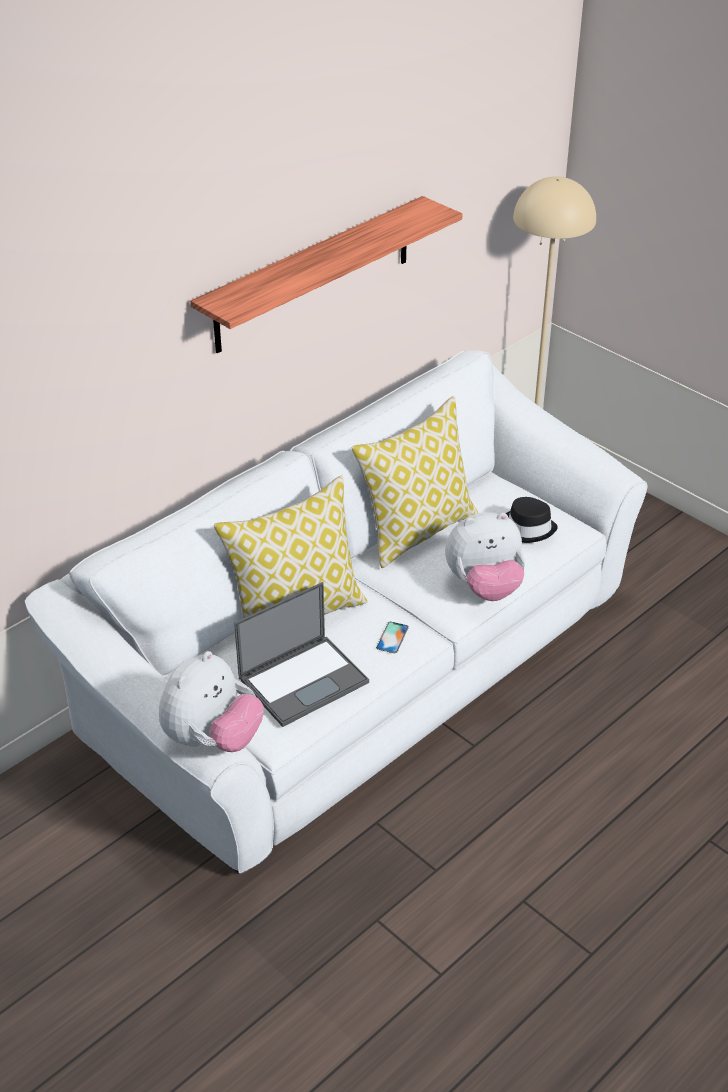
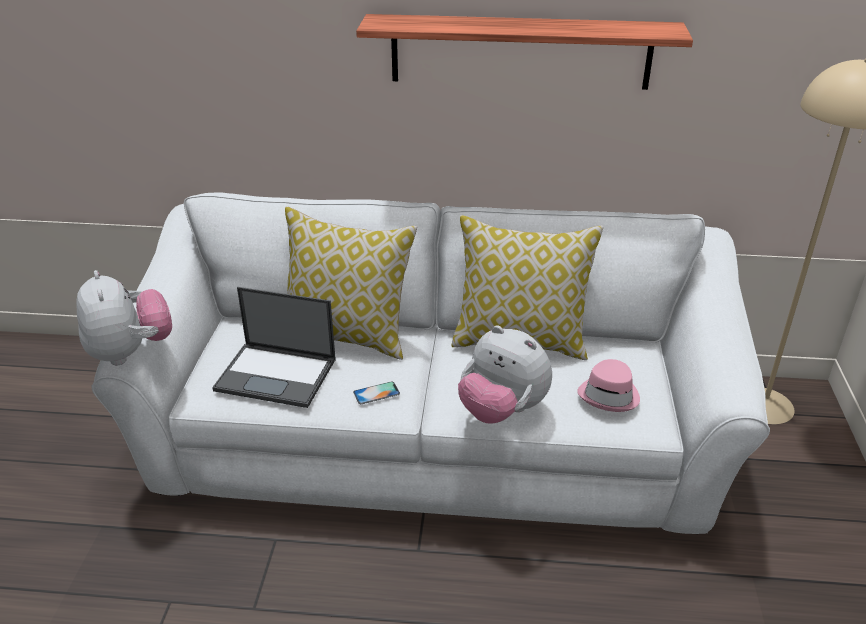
camera: 50 degrees right, 5 degrees down
(212, 739) = (130, 352): plush toy -> plush toy turned 105 degrees counterclockwise
(527, 528) = (609, 395): black hat -> pink hat

